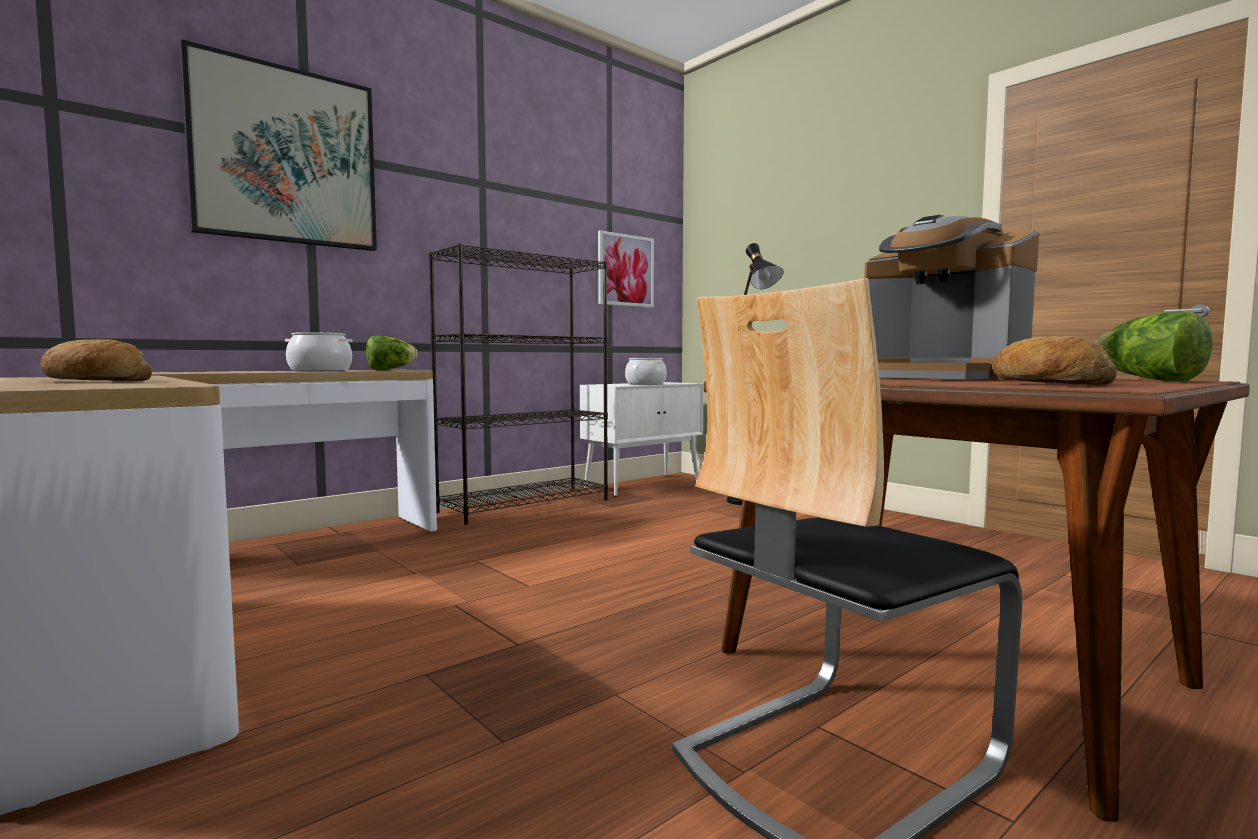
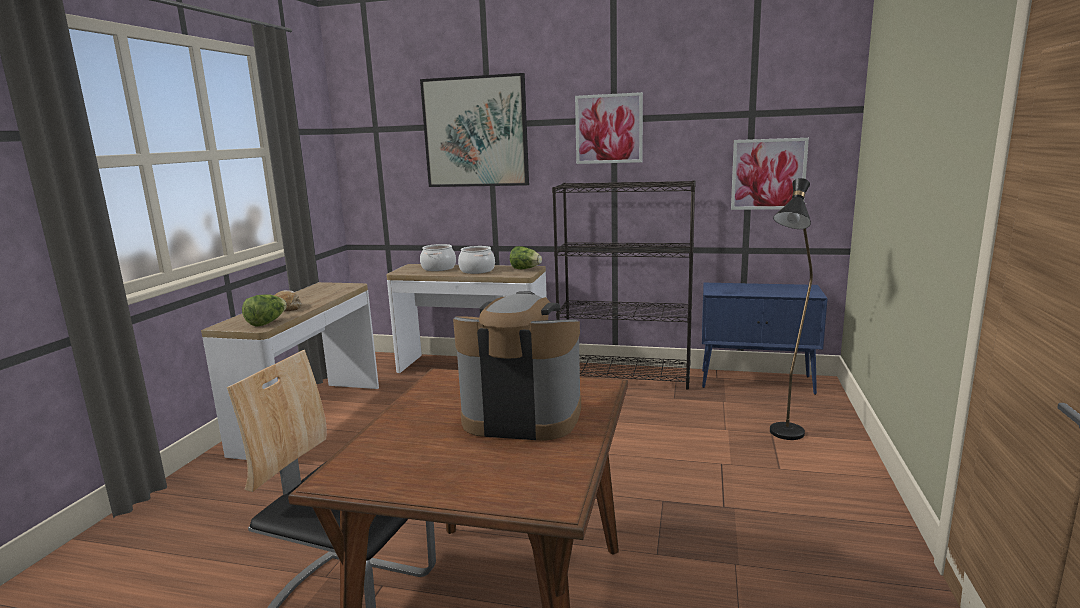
camera: 55 degrees right, 10 degrees up
(478, 193) = (609, 129): none -> picture
(643, 485) = (757, 382): white cabinet -> blue cabinet
(646, 383) = (763, 290): cooking pot -> cooking pot (438, 268)
(943, 378) = (521, 416): coffee machine -> coffee machine turned 90 degrees clockwise
(1047, 383) = (410, 457): bread -> none
(1149, 380) = (540, 486): lettuce -> lettuce (267, 323)

